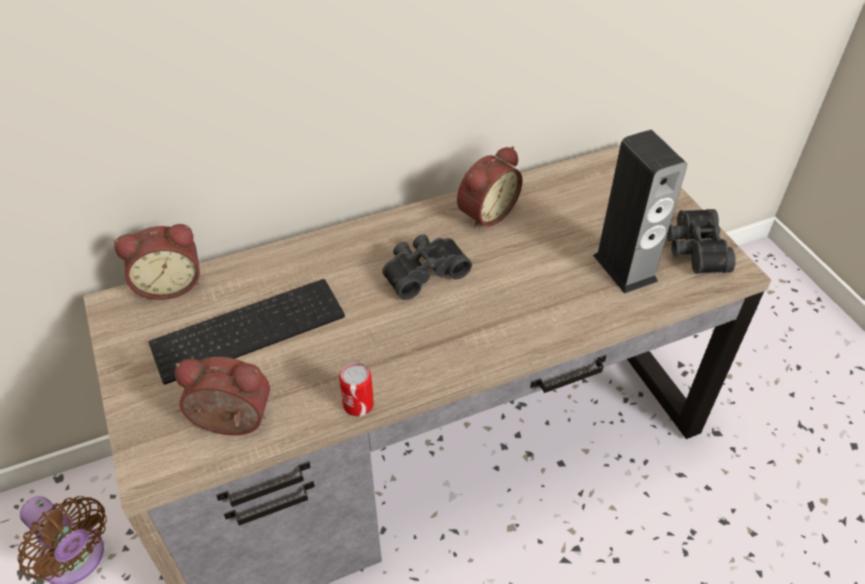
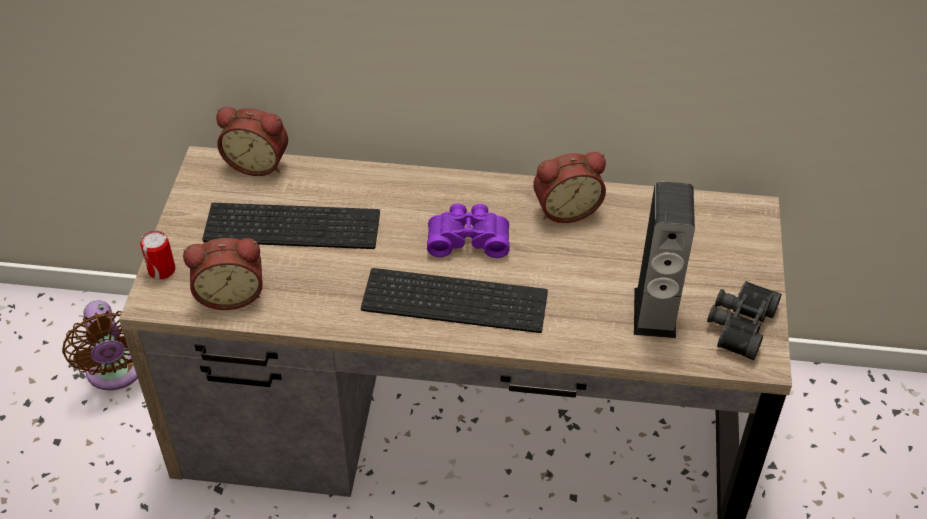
camera: 30 degrees right, 0 degrees up
(231, 424) = (230, 294): alarm clock -> alarm clock turned 135 degrees clockwise
(358, 404) = (334, 323): can -> can (162, 270)
(423, 271) = (468, 238): black binoculars -> purple binoculars
(455, 329) = (457, 298): none -> keyboard

